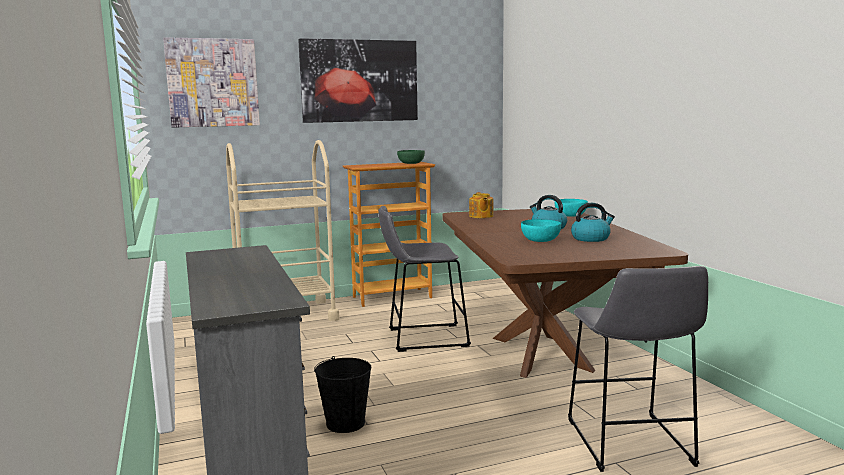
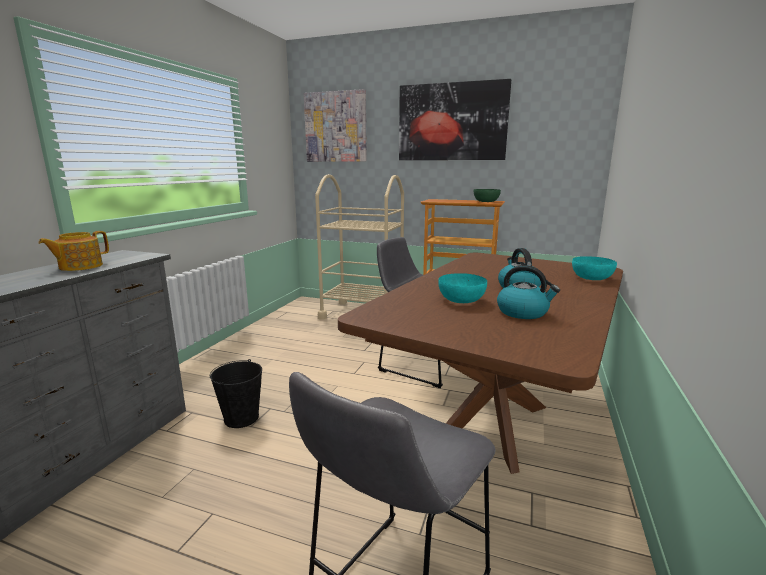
camera: 40 degrees right, 5 degrees up
(481, 216) = (493, 261): teapot -> teapot (80, 266)

